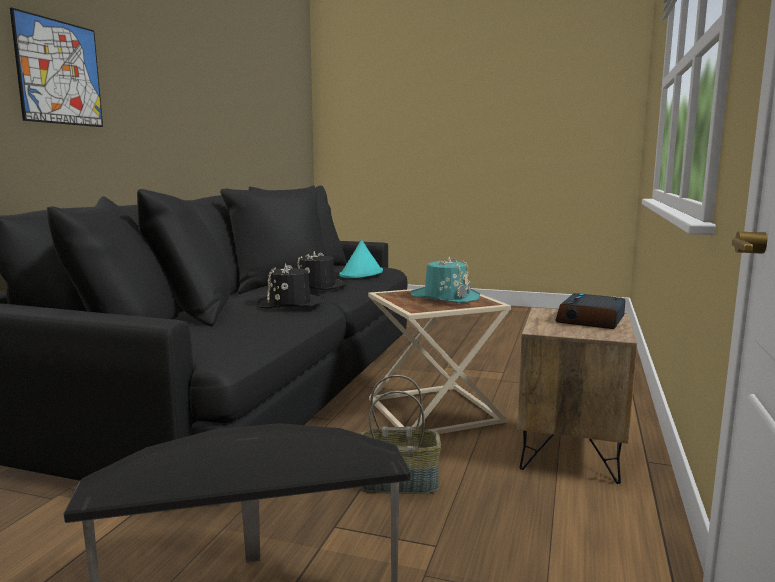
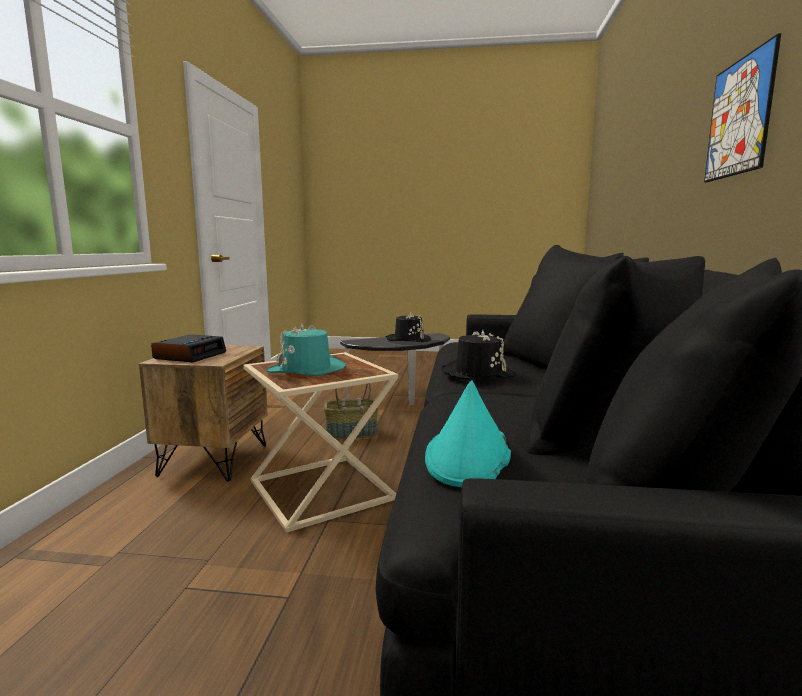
camera: 170 degrees right, 0 degrees up
(317, 286) = (494, 404): black hat -> black hat (408, 339)

